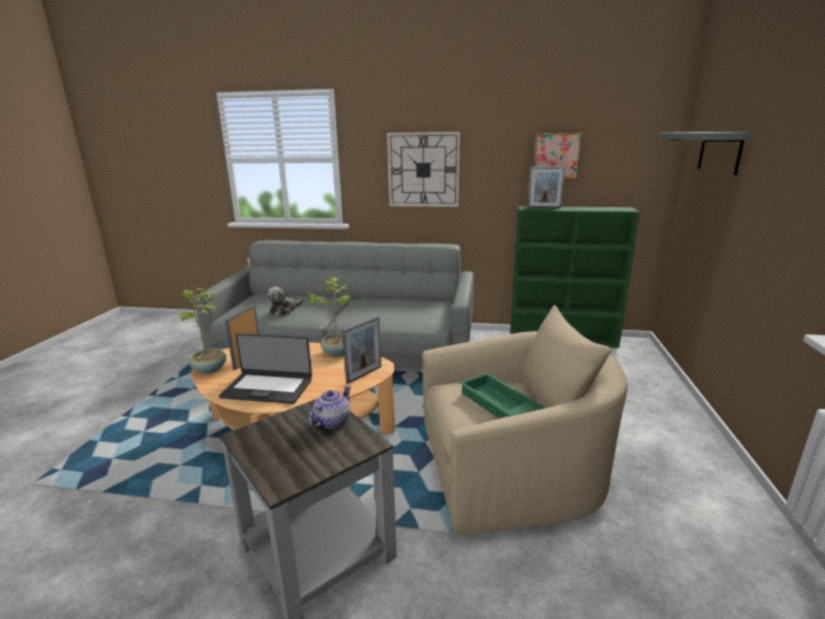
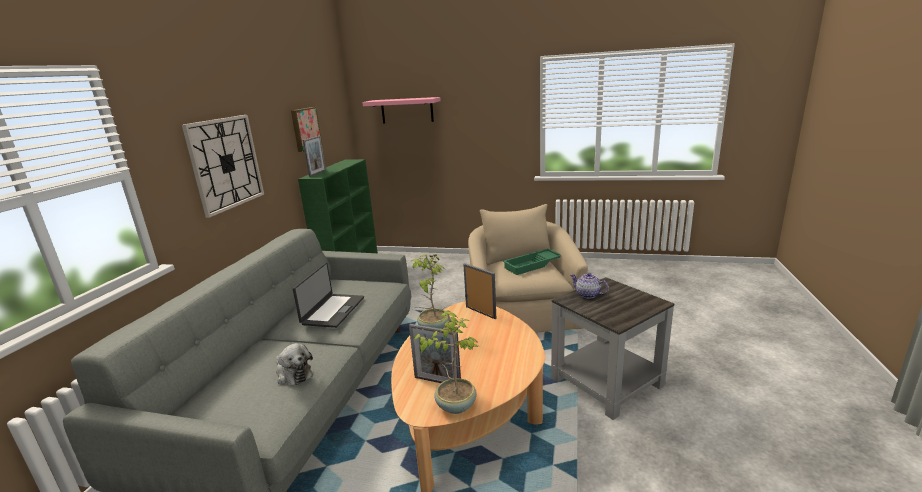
camera: 85 degrees left, 0 degrees up
(268, 388) = (502, 356): laptop -> laptop (332, 310)
(720, 152) = (407, 110): grey shelf -> pink shelf

